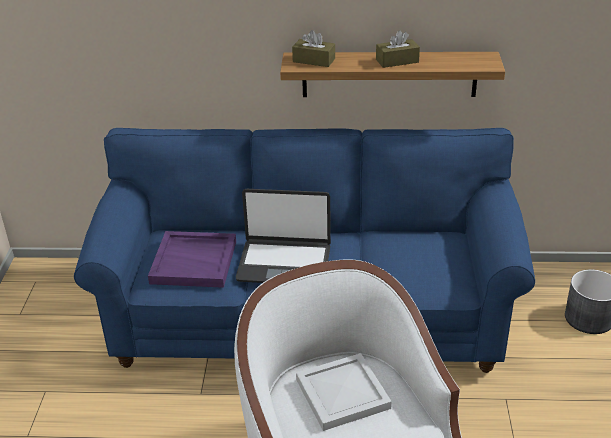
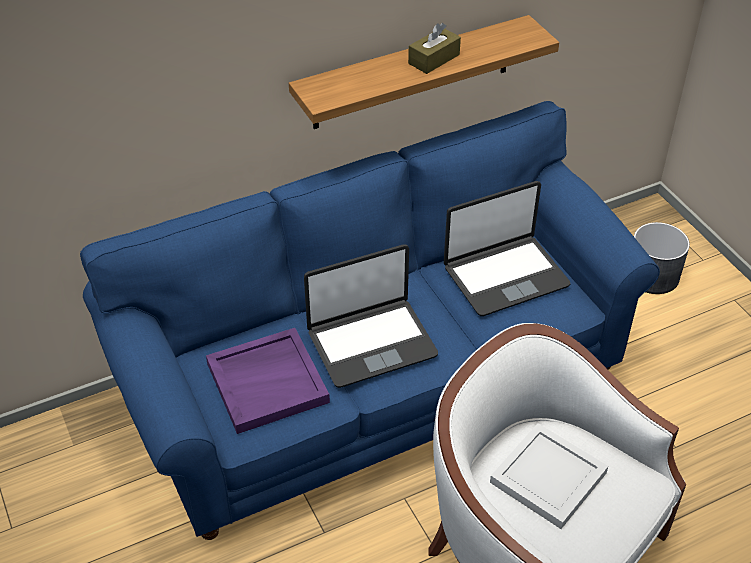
camera: 30 degrees left, 10 degrees up
(314, 60) = (337, 85): brown tissue box -> none
(417, 252) = (505, 276): none -> laptop

